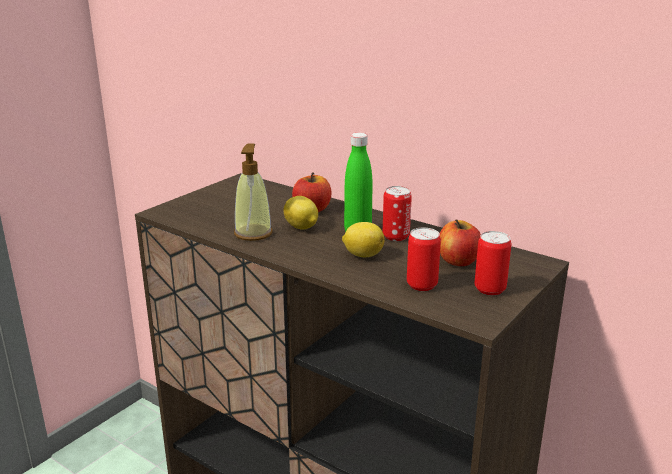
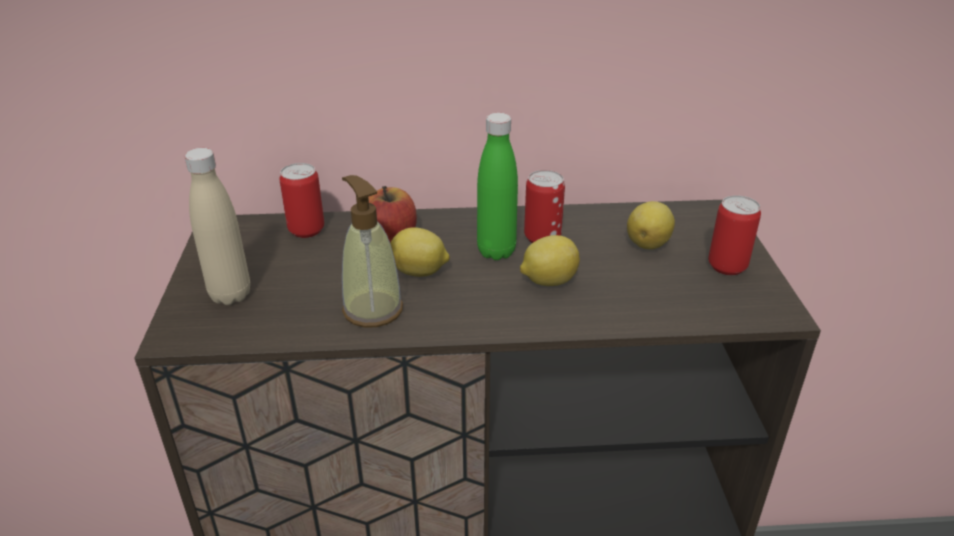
camera: 40 degrees left, 10 degrees up
(203, 206) = (230, 295): none -> beige bottle
(422, 285) = (665, 293): can -> can (306, 230)
(458, 261) = (648, 243): apple -> lemon

